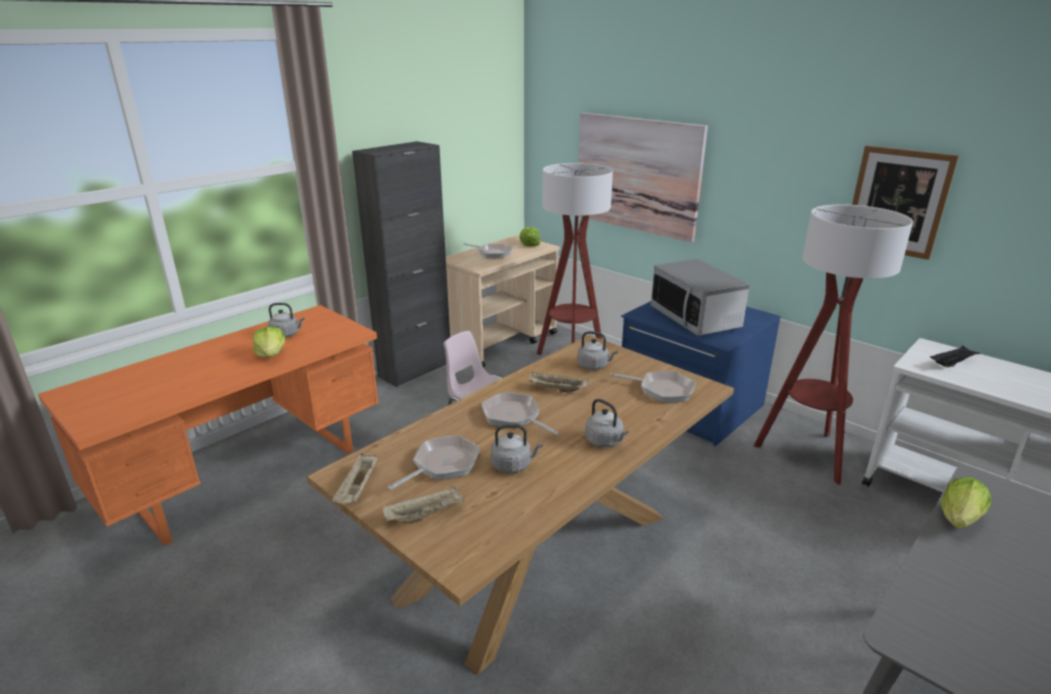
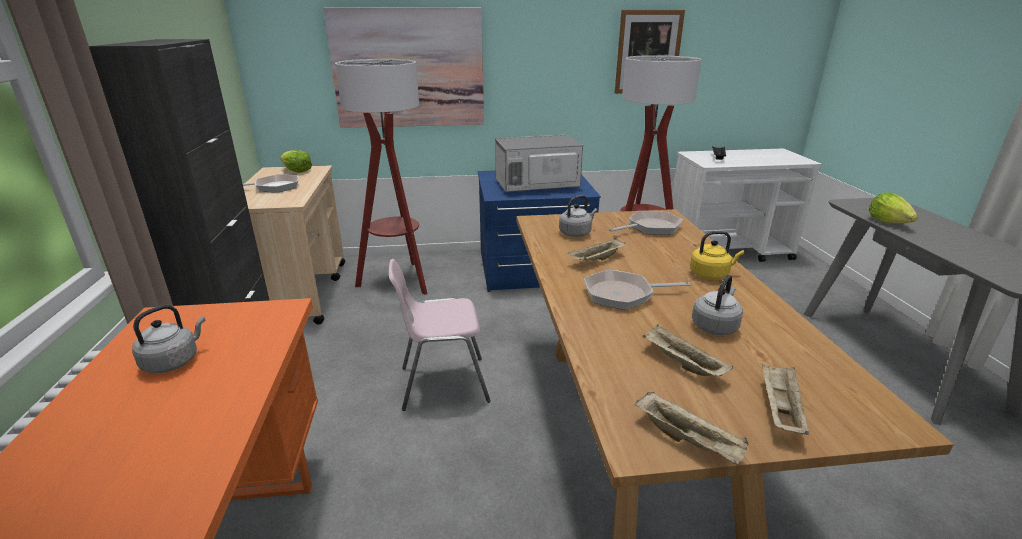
camera: 50 degrees left, 0 degrees up
(271, 355) = (209, 395): lettuce -> none
(442, 465) = (681, 363): frying pan -> beige tray
(605, 441) = (711, 274): grey kettle -> yellow kettle
(695, 318) = (536, 185): microwave -> microwave turned 150 degrees clockwise

